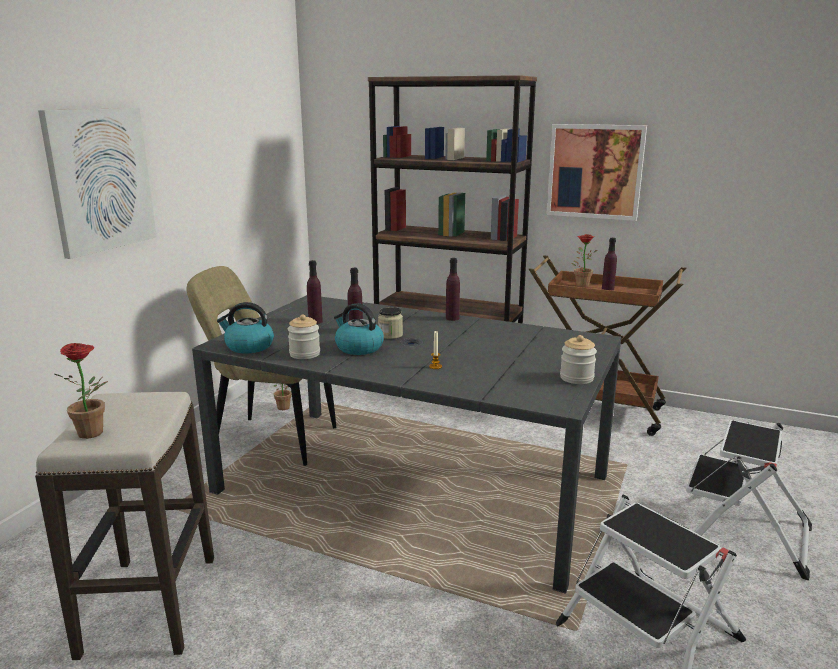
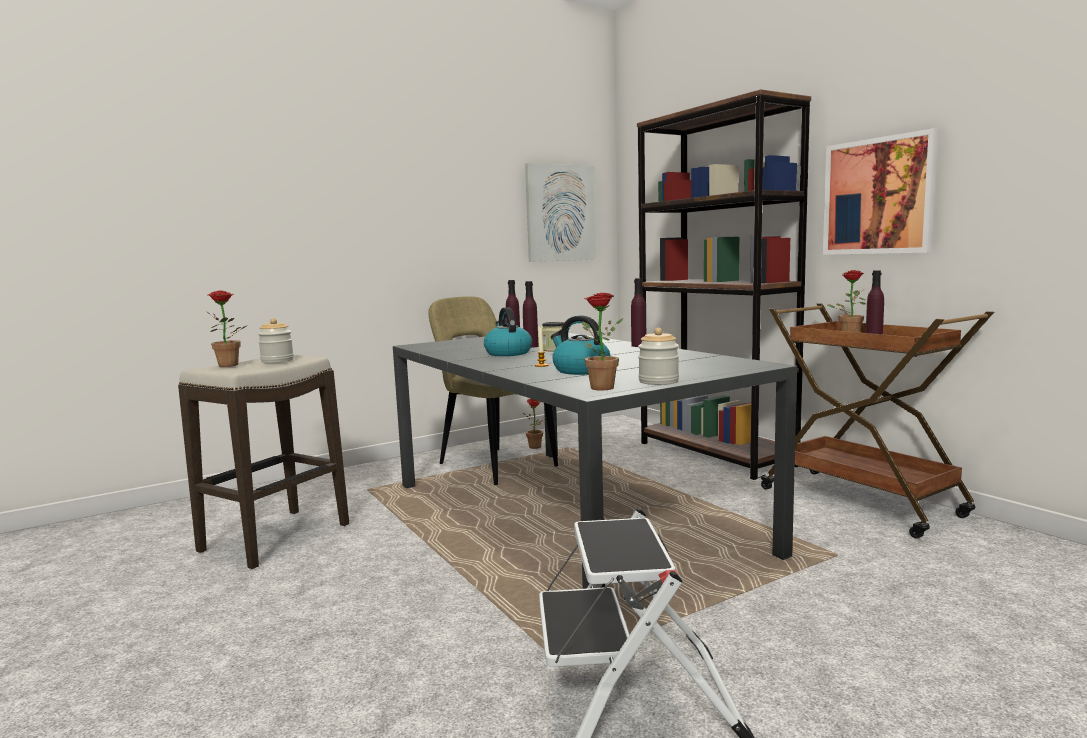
camera: 35 degrees right, 10 degrees down
(100, 180) = (374, 214): picture -> picture (560, 213)
(248, 347) = (429, 347): kettle -> kettle (580, 370)
(304, 354) = (458, 353): jar -> jar (277, 360)
(550, 396) = (598, 387): none -> potted plant
(744, 532) = (922, 656): step ladder -> none

